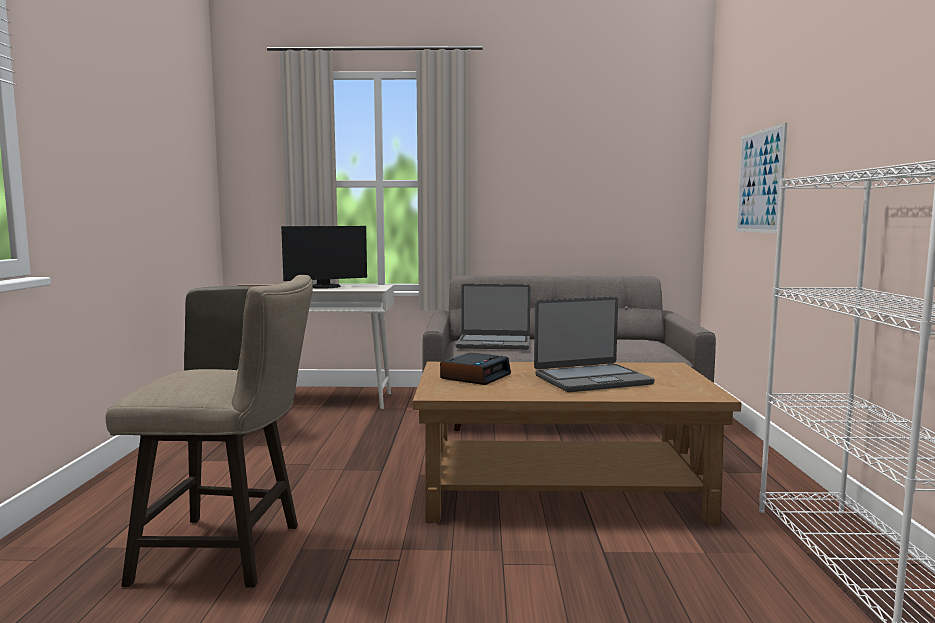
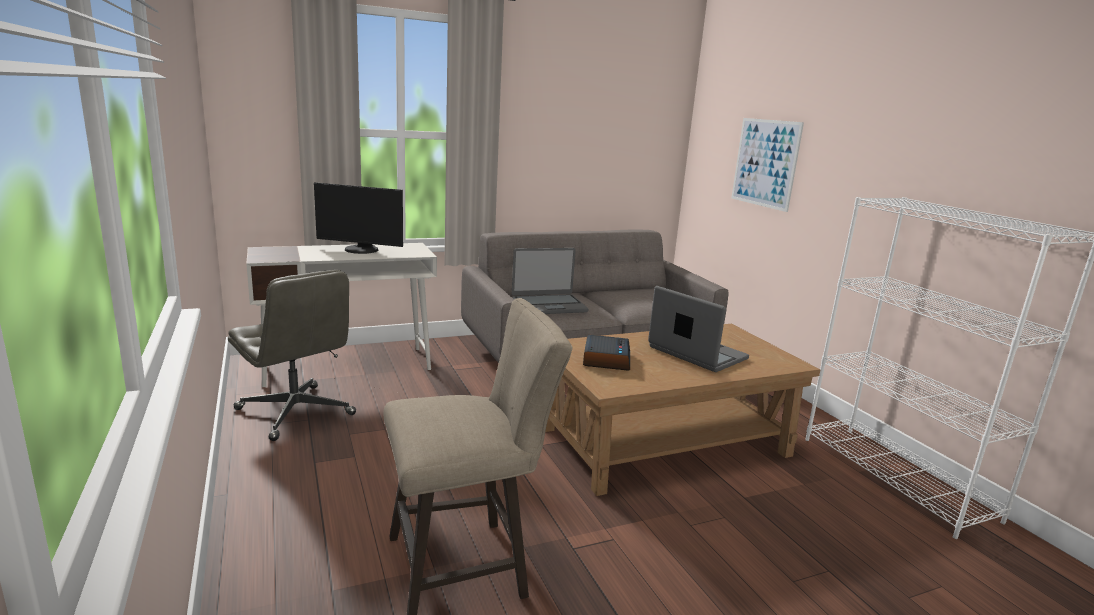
camera: 25 degrees left, 10 degrees up
(325, 287) = (361, 250): monitor -> monitor turned 60 degrees clockwise
(591, 379) = (696, 353): laptop -> laptop turned 90 degrees counterclockwise

